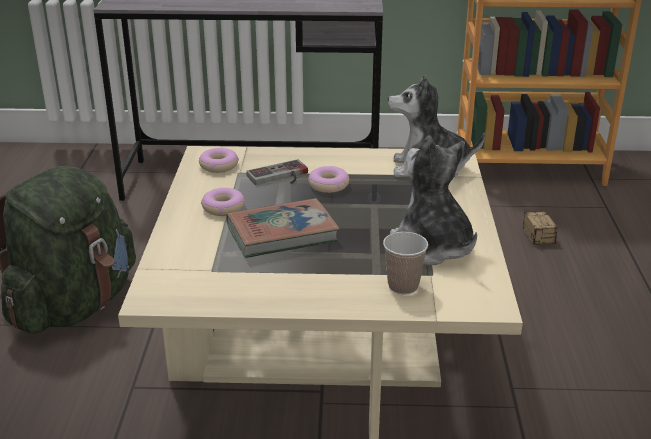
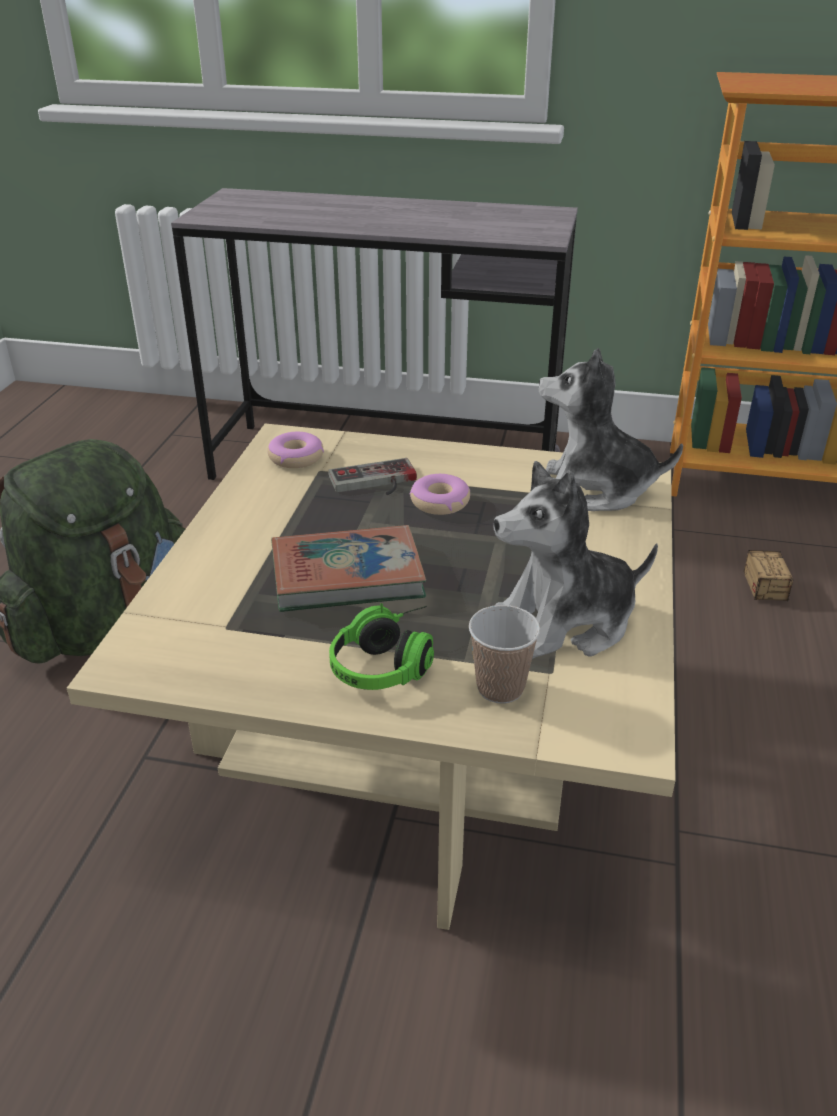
camera: 10 degrees right, 5 degrees up
(223, 208) = (278, 525): donut -> none
(328, 279) = (390, 663): none -> headphones
(433, 247) = (566, 623): plush toy -> plush toy turned 90 degrees counterclockwise

